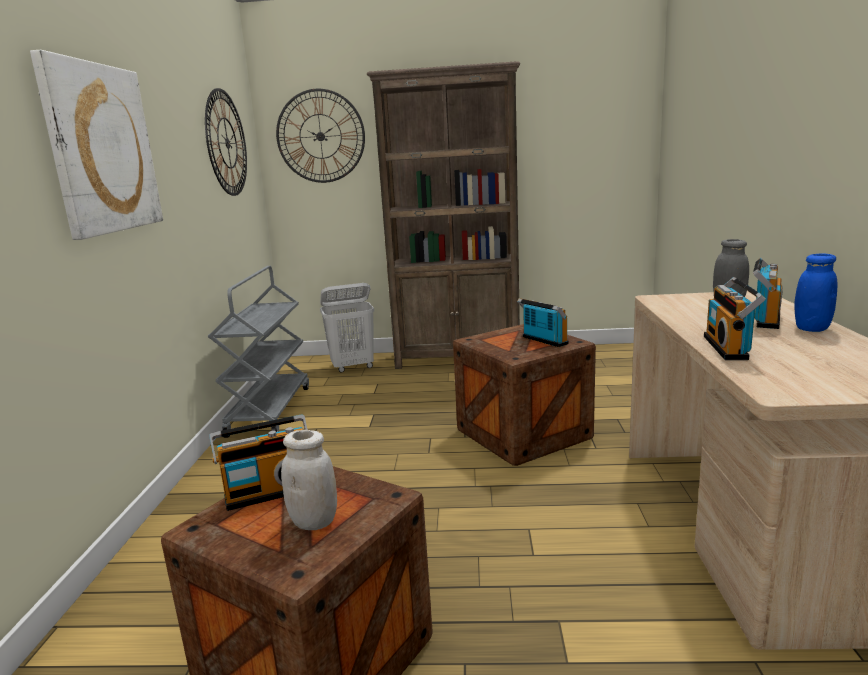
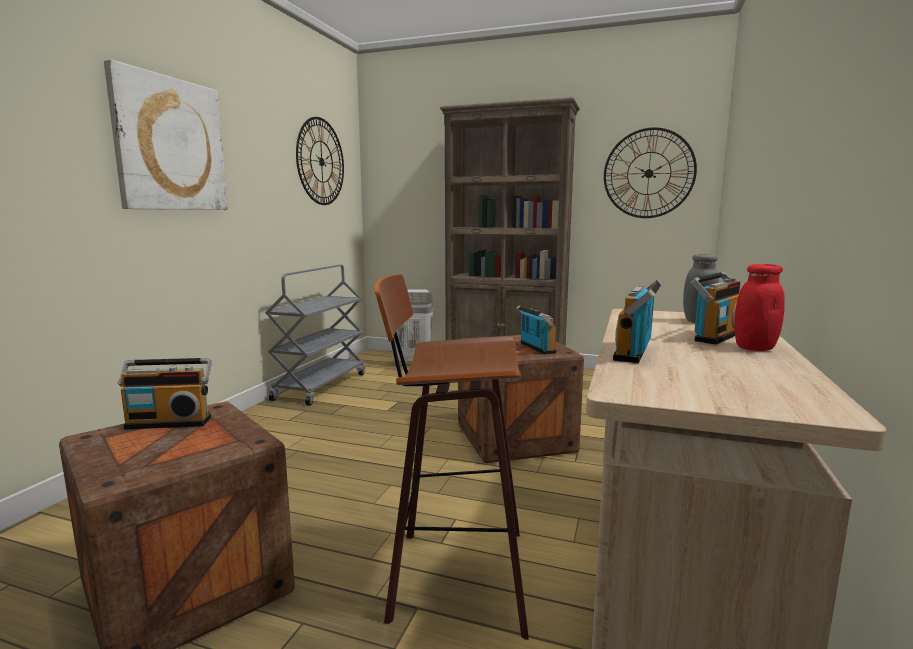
camera: 15 degrees right, 5 degrees down
(314, 522) = (172, 449): white jar -> none
(320, 136) = (409, 163): wall clock -> wall clock (648, 173)
(569, 583) = (454, 575): none -> stool
(811, 328) = (754, 348): blue jar -> red jar

